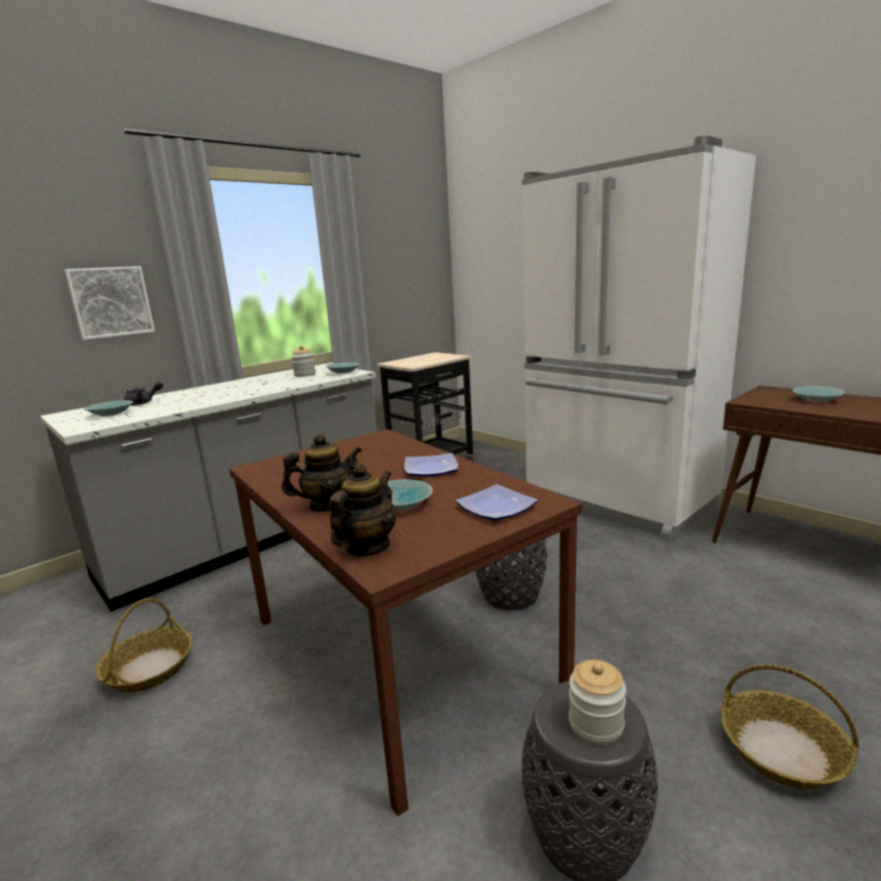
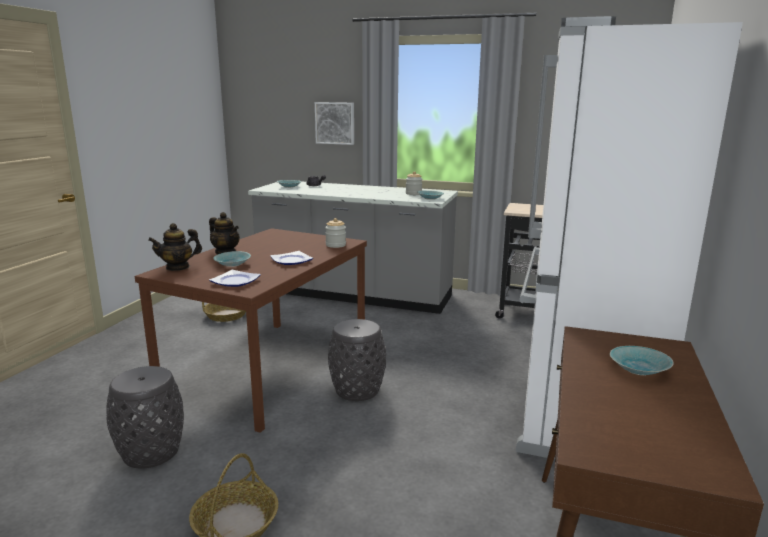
camera: 60 degrees right, 0 degrees up
(367, 547) = (178, 267): teapot -> teapot turned 150 degrees clockwise
(596, 724) = (135, 380): jar -> jar (335, 245)

